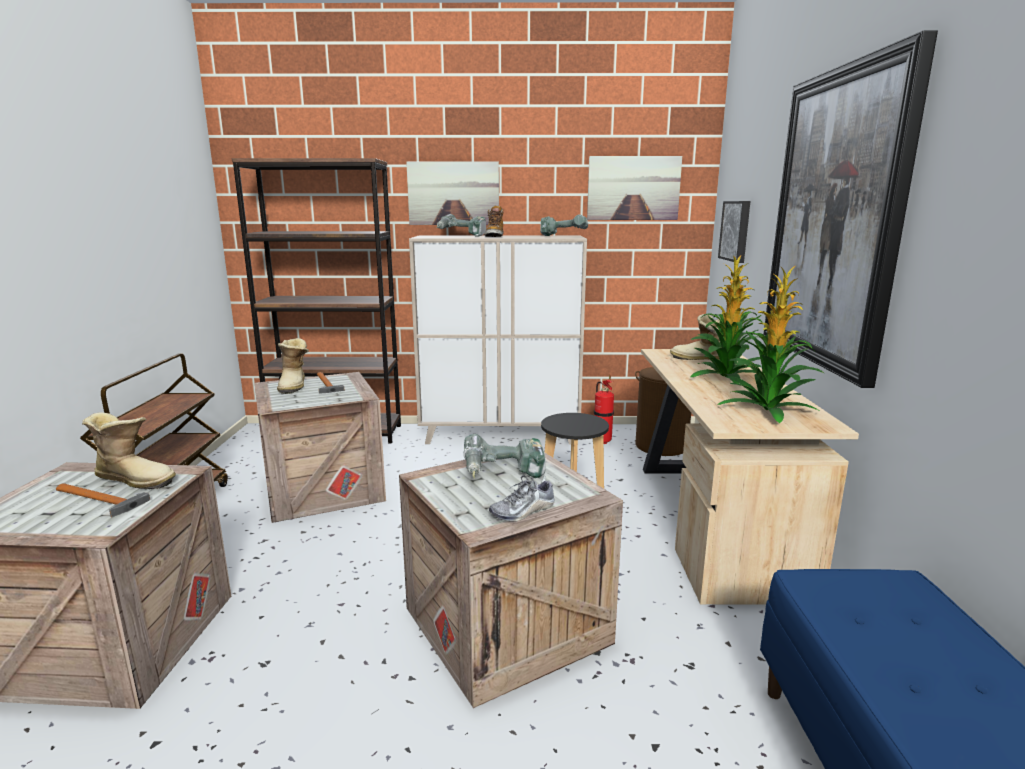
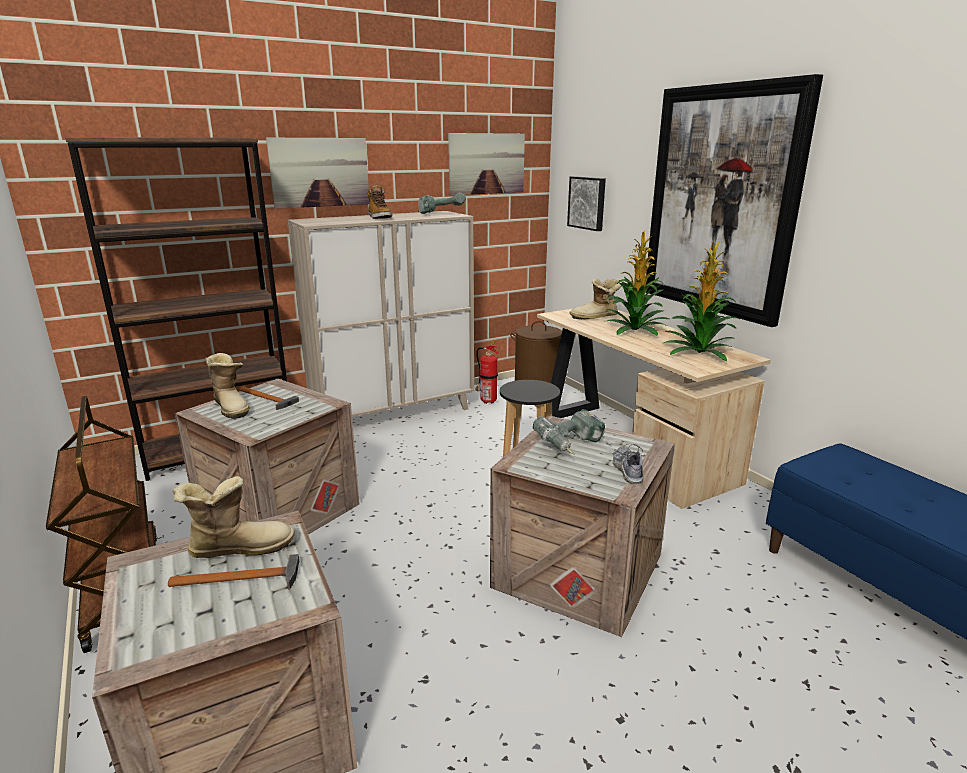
camera: 30 degrees left, 5 degrees up
(461, 236) = (341, 218): power drill -> none
(523, 511) = (627, 470): shoe -> shoe turned 150 degrees clockwise

